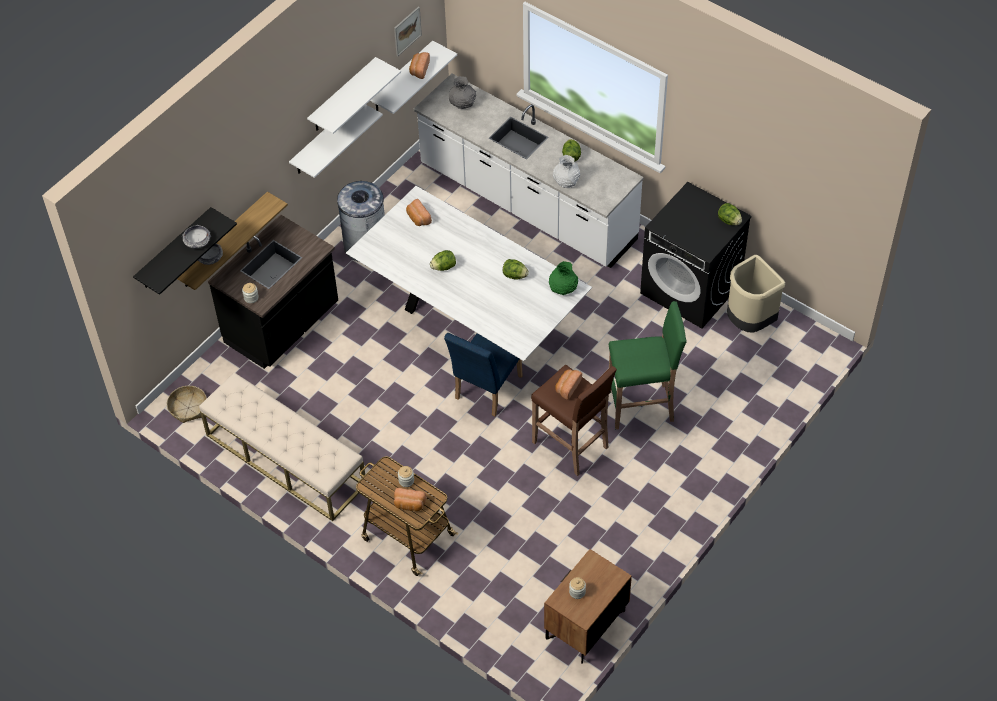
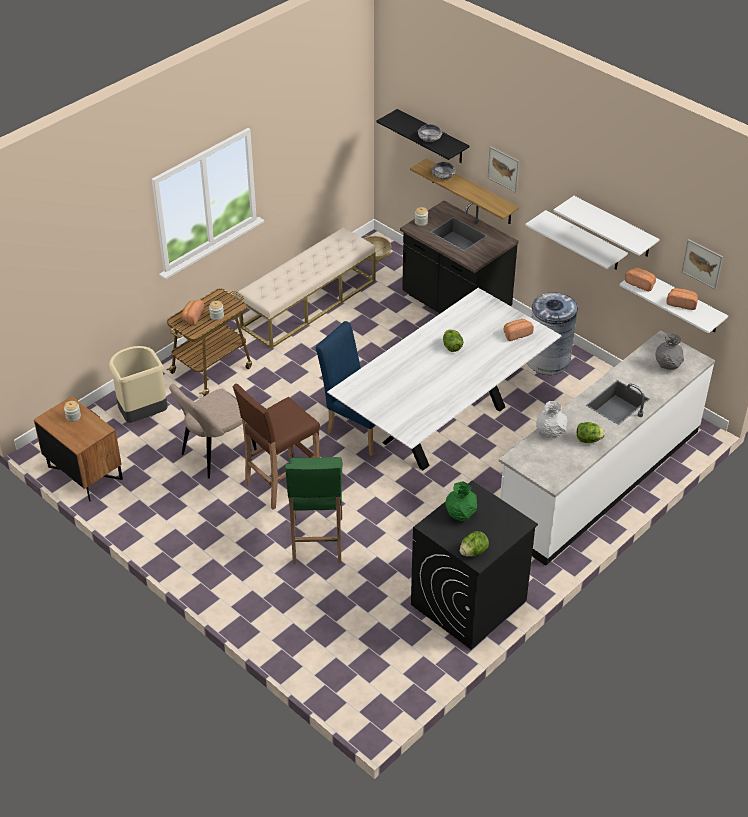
camera: 95 degrees right, 10 degrees down
(245, 181) = (503, 169): none -> picture
(514, 275) = (434, 394): lettuce -> none
(539, 509) = (215, 454): none -> beige chair
(562, 289) = (412, 426): green vase -> green vase (460, 513)
(567, 387) = (288, 419): bread -> bread (640, 284)
(749, 322) = (414, 649): beige trash can -> beige trash can (142, 415)

